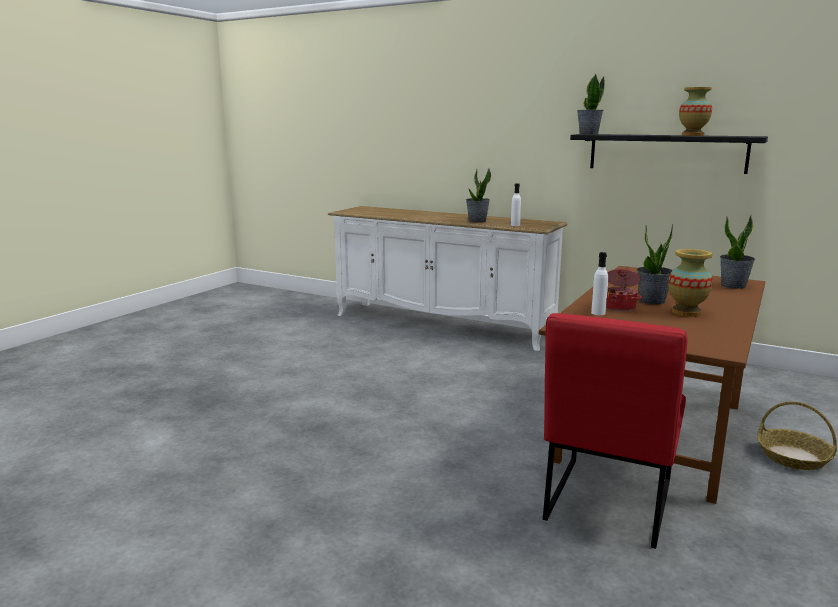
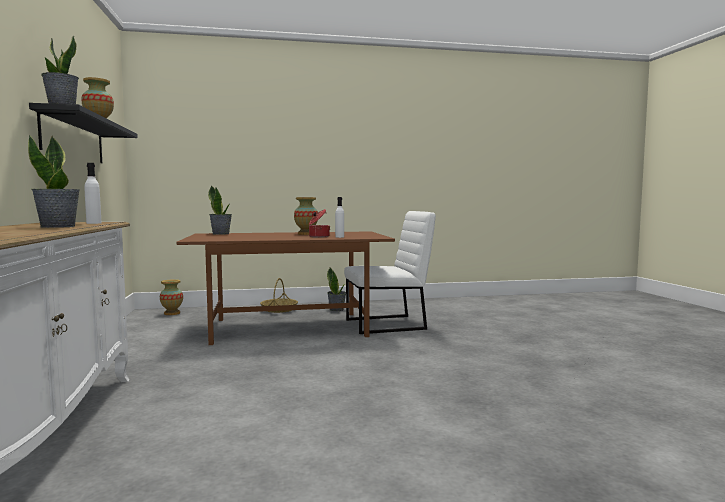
camera: 130 degrees left, 10 degrees down
(607, 502) = (388, 324): red chair -> white chair
(652, 301) = (291, 236): potted plant -> potted plant (336, 309)
(799, 392) = (172, 313): none -> vase

